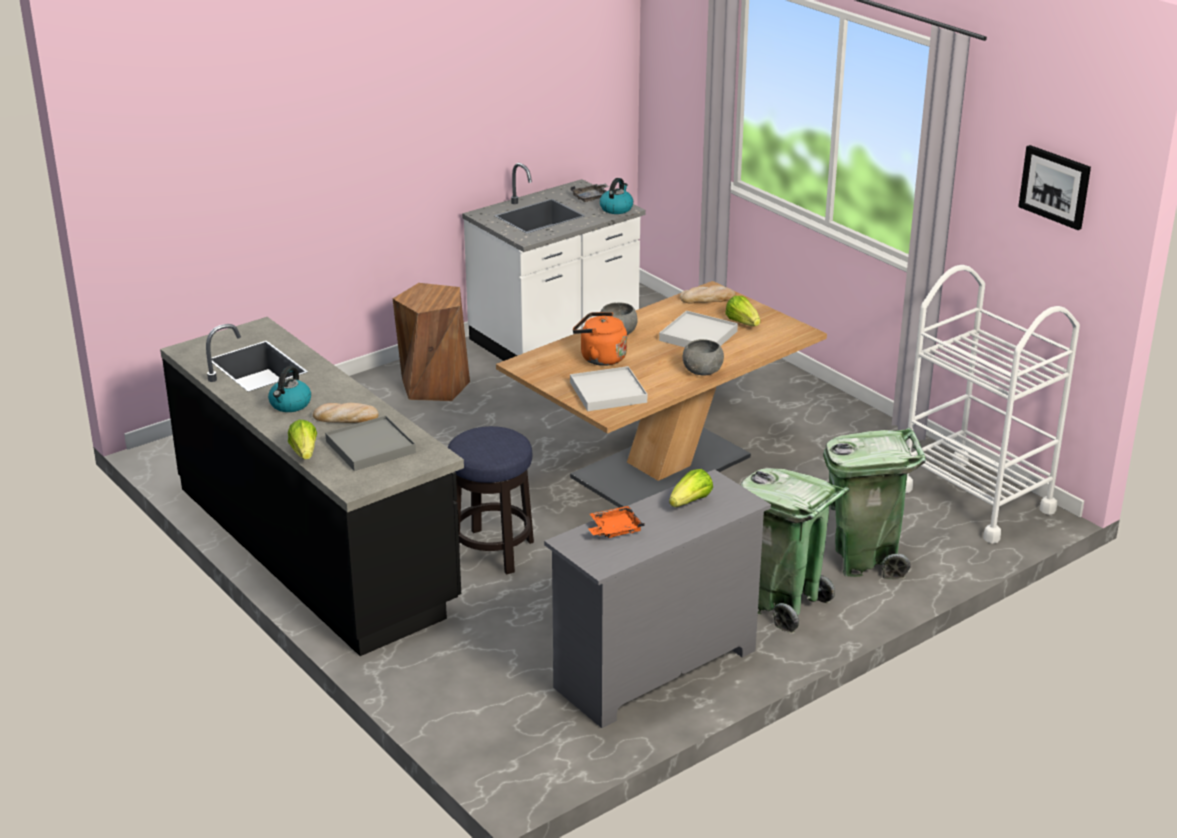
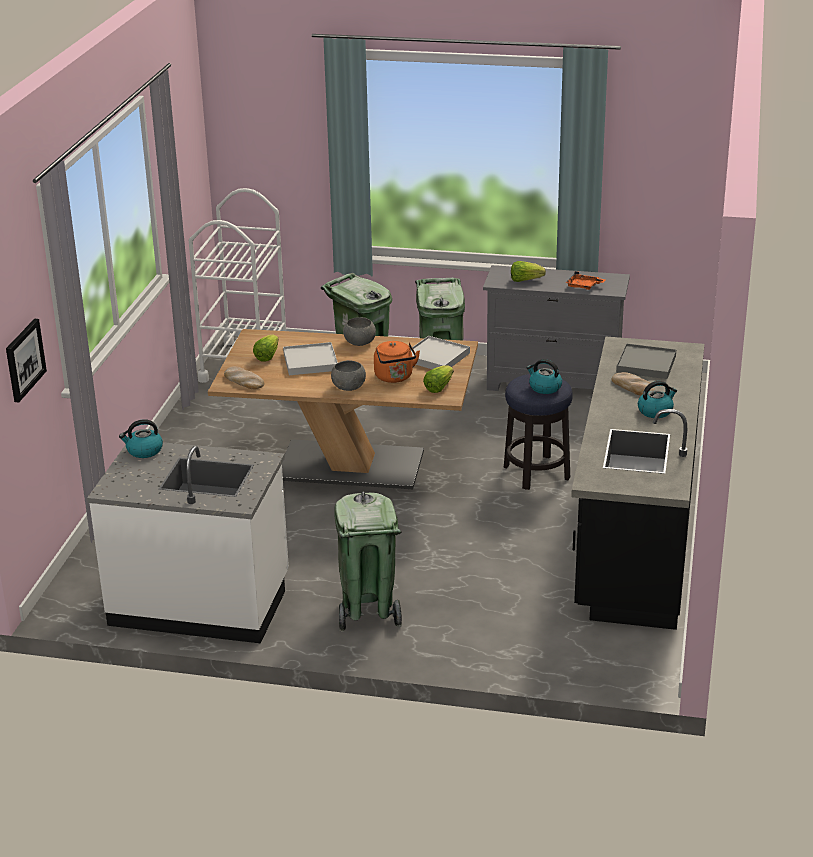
camera: 130 degrees left, 0 degrees up
(304, 452) = (689, 378): lettuce -> lettuce (438, 387)
(434, 386) = (368, 611): brown stool -> green trash can
(479, 442) = (544, 388): none -> kettle
(591, 198) = (132, 472): grey tray -> none
(1055, 186) = (186, 138): picture -> picture (24, 359)

